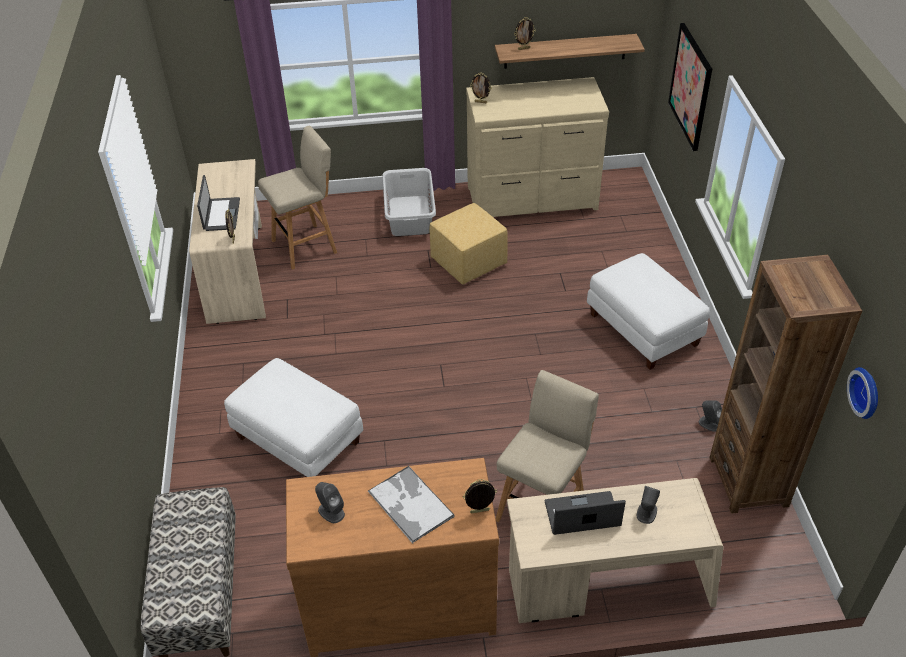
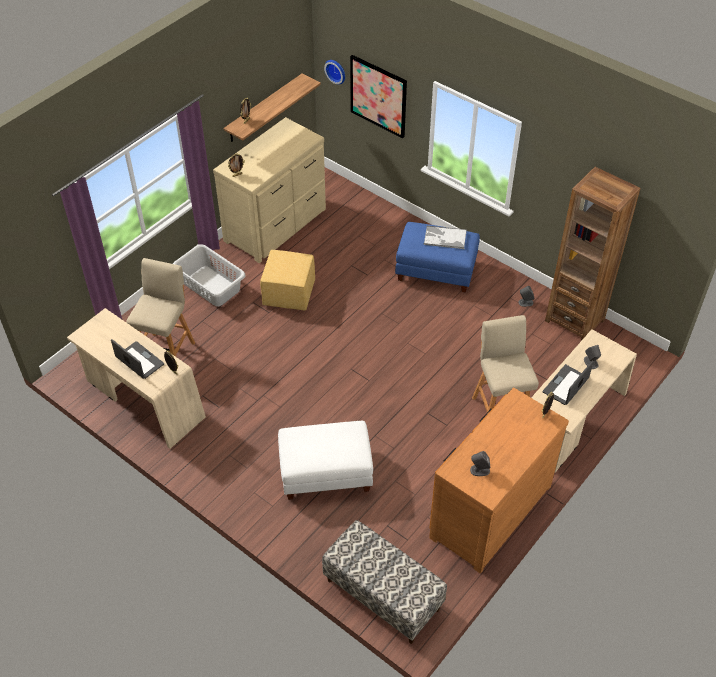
camera: 45 degrees left, 5 degrees up
(410, 504) = (510, 436): tray -> tray (444, 238)
(644, 329) = (436, 270): white ottoman -> blue ottoman
(867, 392) = (657, 229): wall clock -> wall clock (336, 70)

